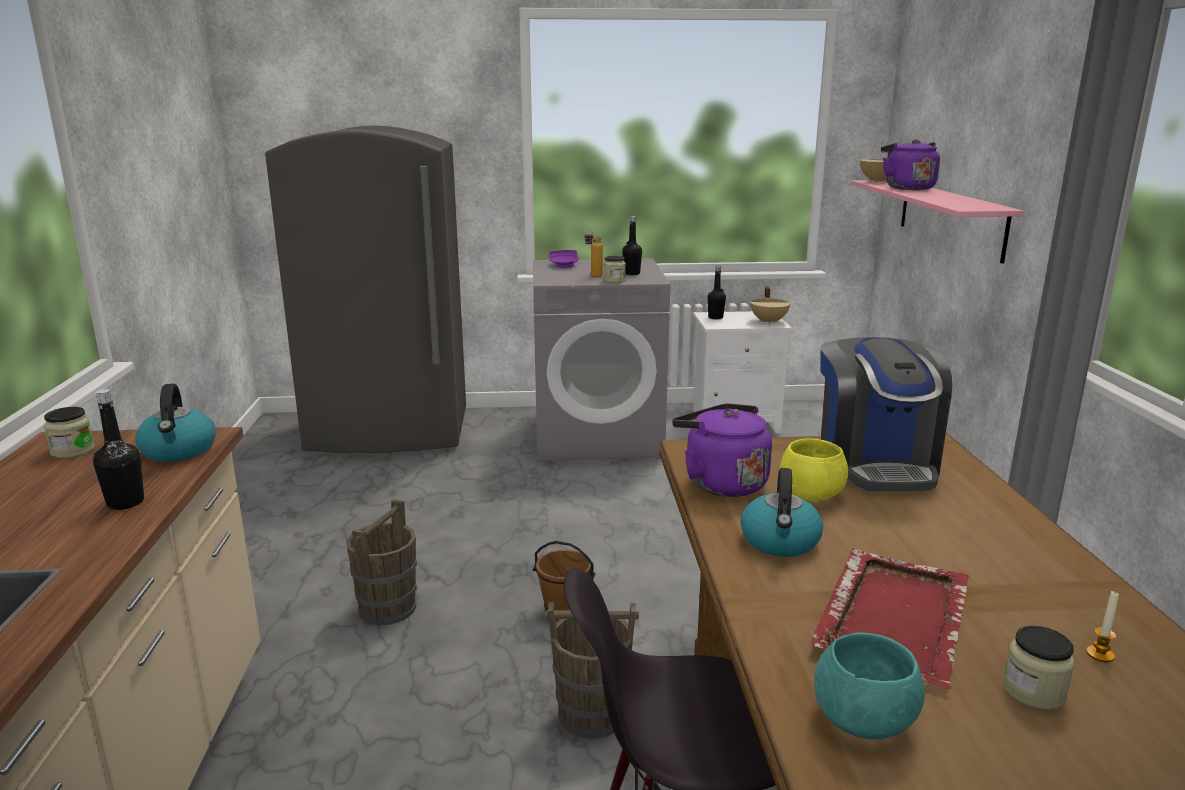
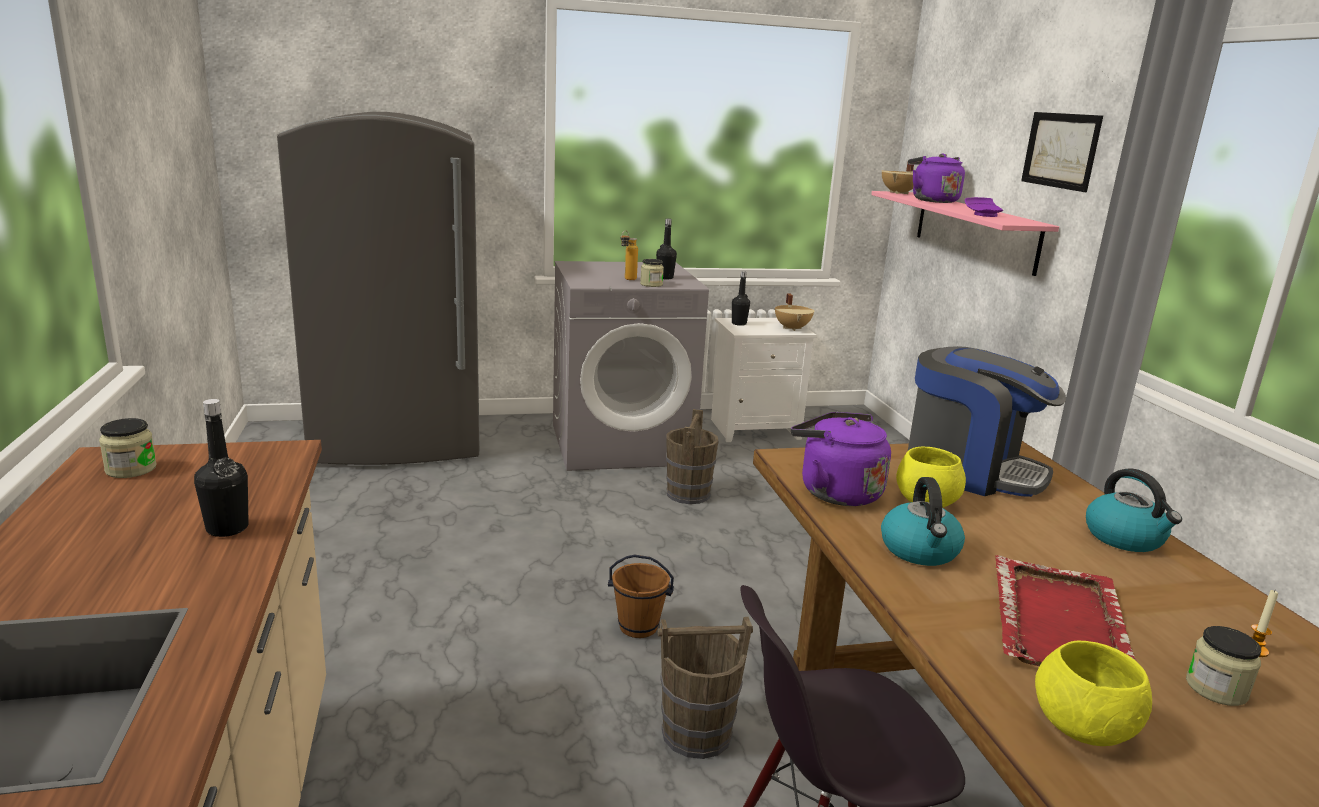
camera: 10 degrees left, 0 degrees up
(179, 451) = (261, 468): kettle -> kettle (1125, 538)
(388, 608) = (449, 632): brown bucket -> brown bucket (688, 494)
(564, 265) = (591, 267): purple plate -> purple plate (983, 215)
(862, 721) = (1081, 728): turquoise bowl -> yellow bowl
(875, 464) = (971, 471): coffee machine -> coffee machine turned 45 degrees counterclockwise
(1025, 131) = (1060, 150): none -> picture

